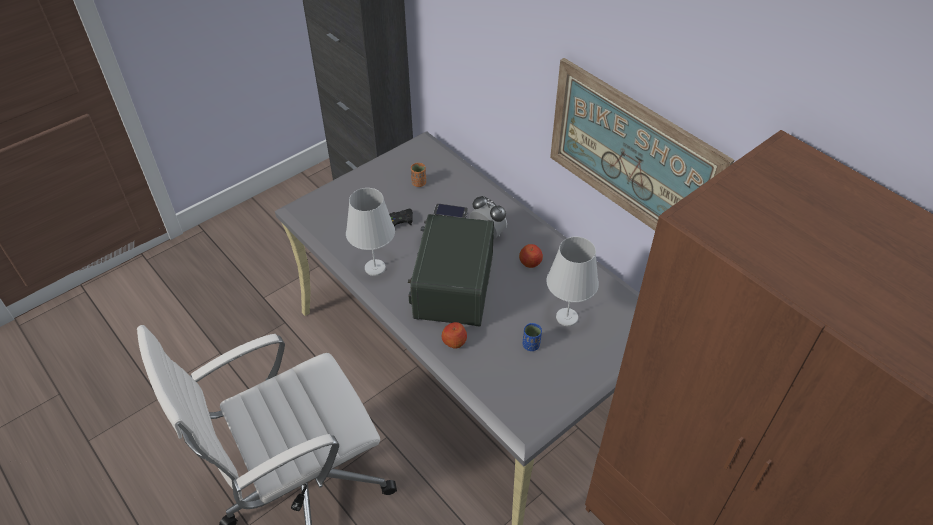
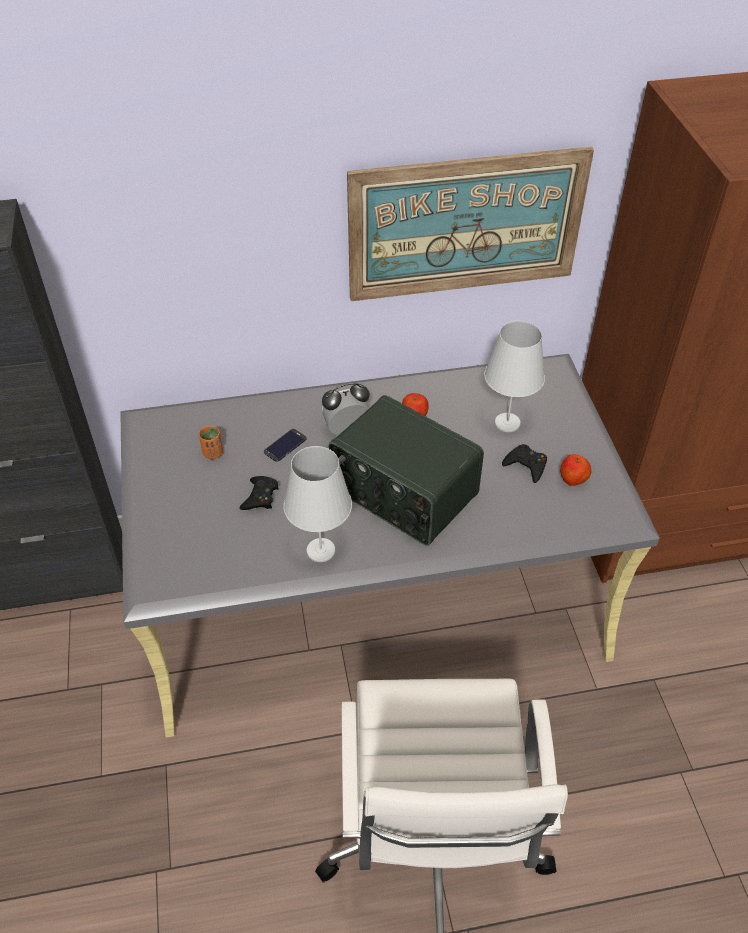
camera: 60 degrees left, 0 degrees up
(454, 341) = (482, 524): apple -> apple (573, 478)
(531, 345) = (526, 465): blue cup -> black game controller

